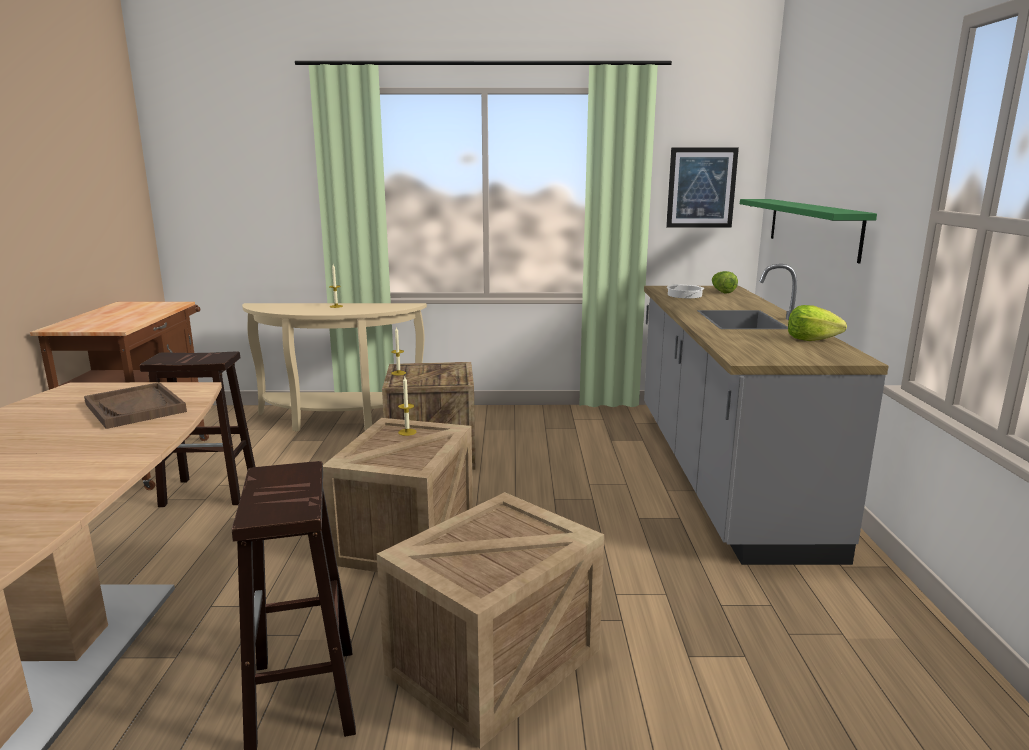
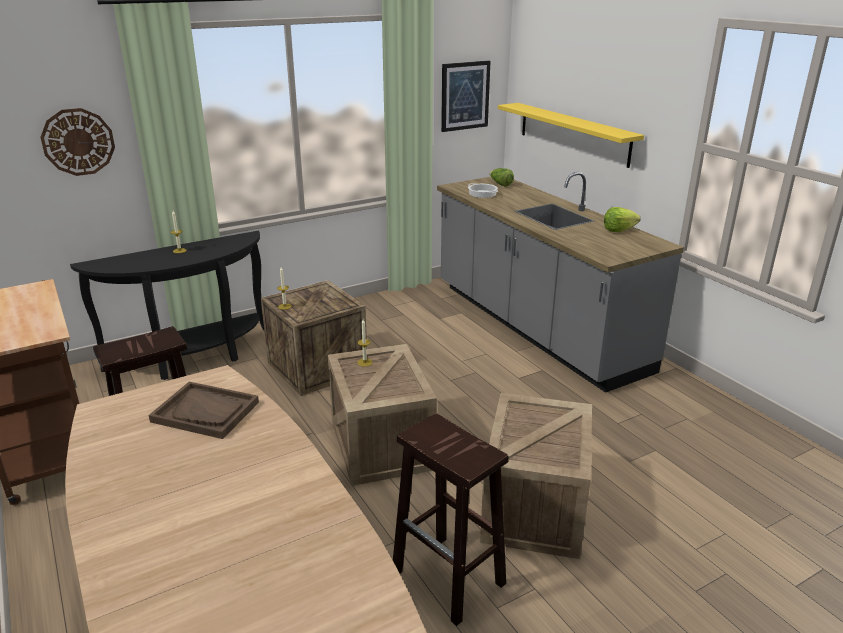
camera: 30 degrees left, 10 degrees up
(273, 193) = (78, 142): none -> wall clock
(337, 421) = (193, 358): beige console table -> black console table
(812, 227) = (573, 133): green shelf -> yellow shelf

